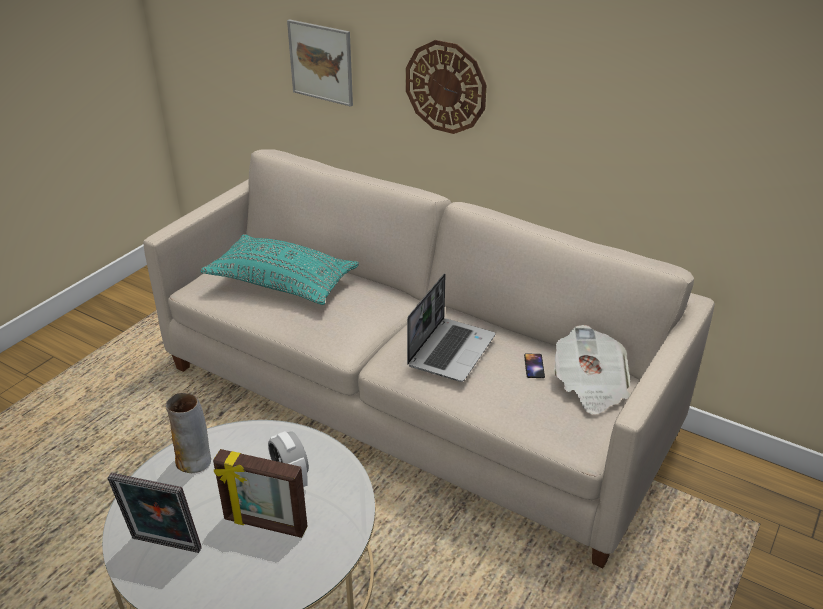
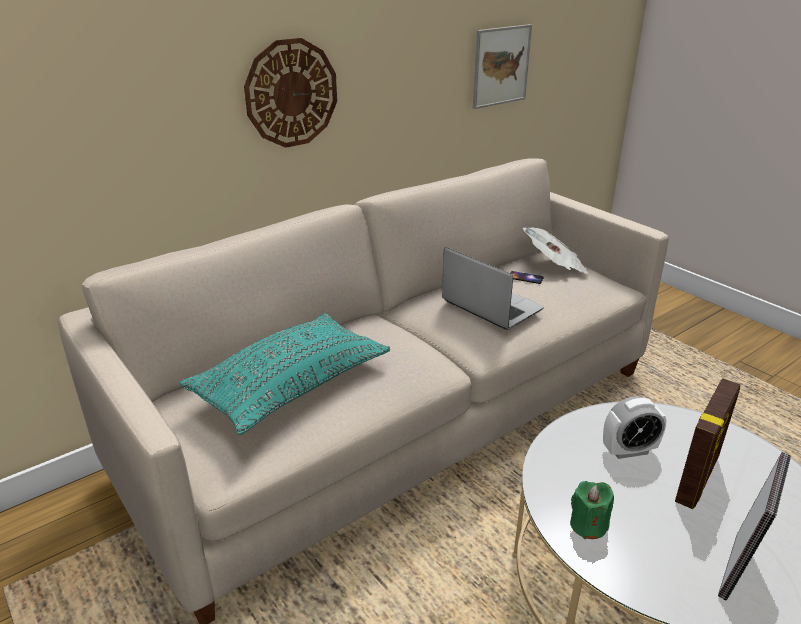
camera: 70 degrees left, 5 degrees down
(194, 460) = (588, 525): vase -> green candle
(321, 62) = (114, 125): picture -> picture (501, 66)

